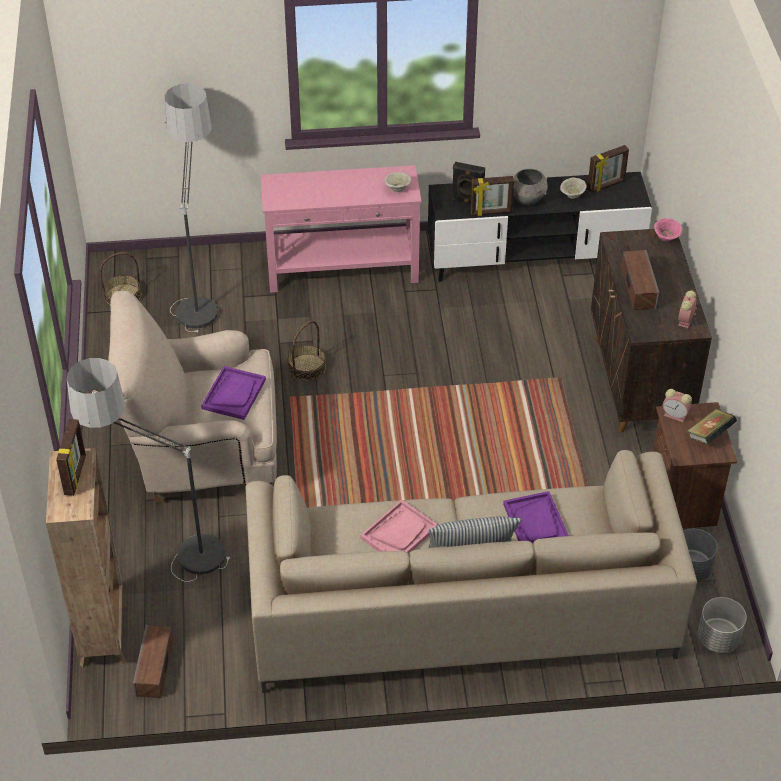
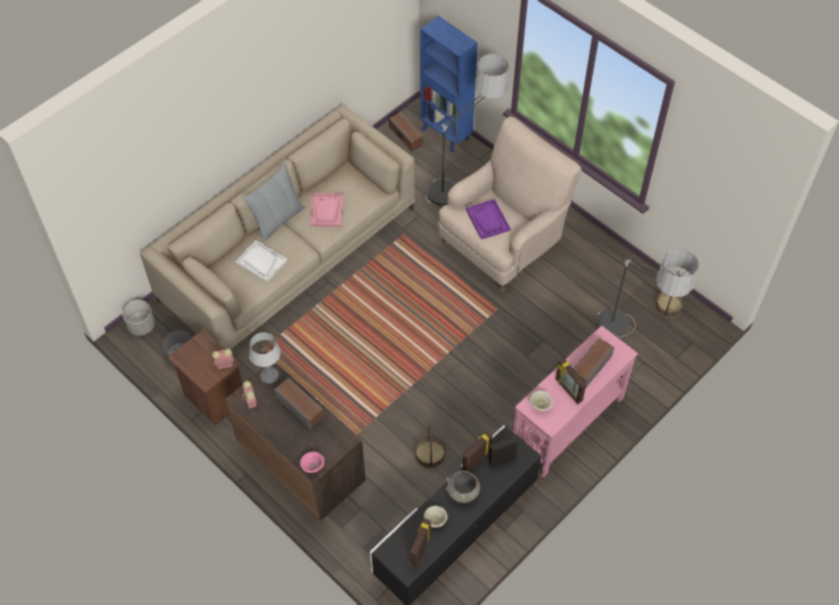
camera: 140 degrees right, 10 degrees up
(76, 475) = (451, 40): picture frame -> picture frame (568, 390)
(104, 633) = (446, 134): brown bookcase -> blue bookcase
(306, 367) = (510, 335): basket -> basket (430, 454)
(316, 188) = (590, 367): none -> speaker
(536, 522) = (261, 262): purple tray -> white tray
(647, 330) = (269, 376): none -> table lamp
(709, 435) = (194, 363): book -> none

